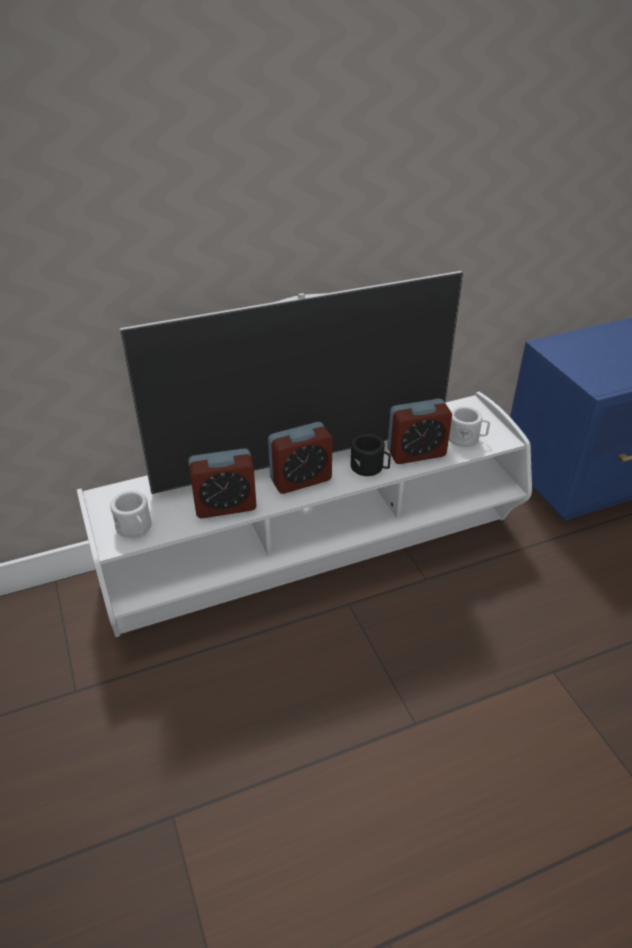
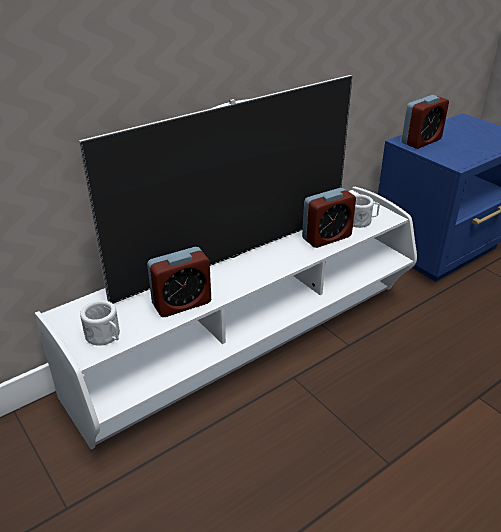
camera: 15 degrees left, 5 degrees down
(301, 480) = (240, 272): alarm clock -> alarm clock (421, 141)
(370, 467) = (294, 254): black mug -> none

